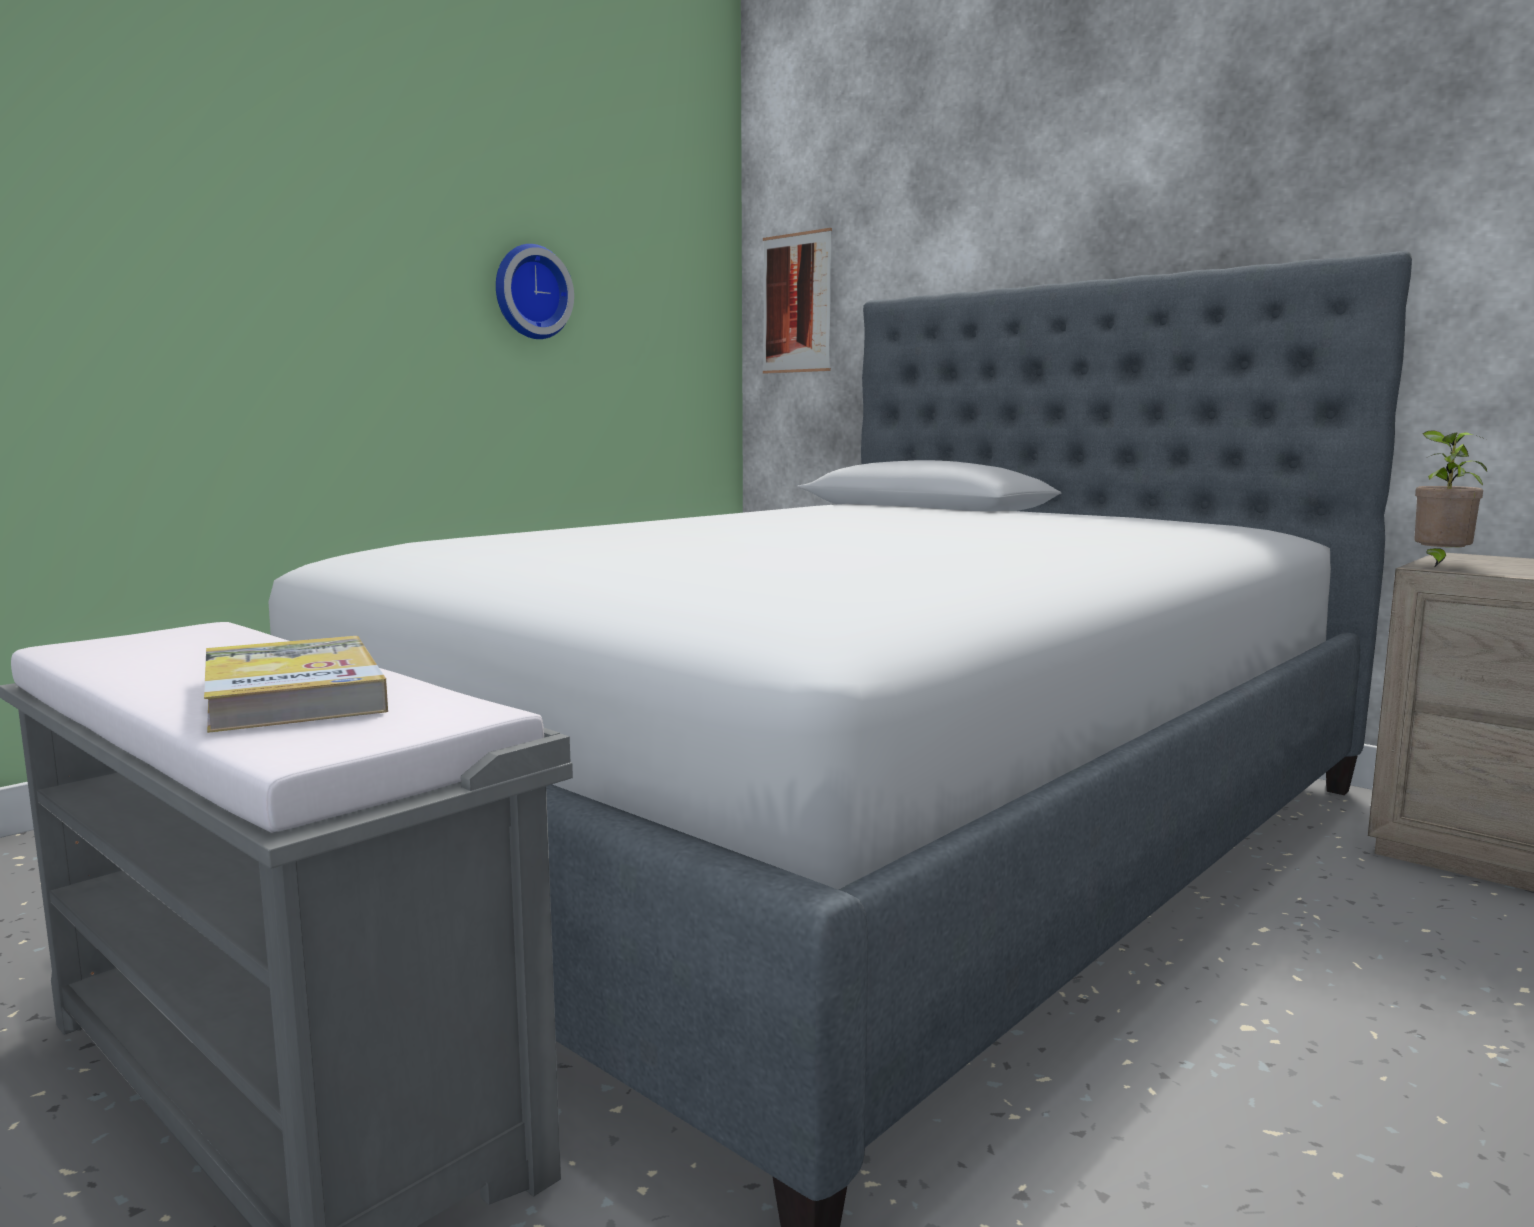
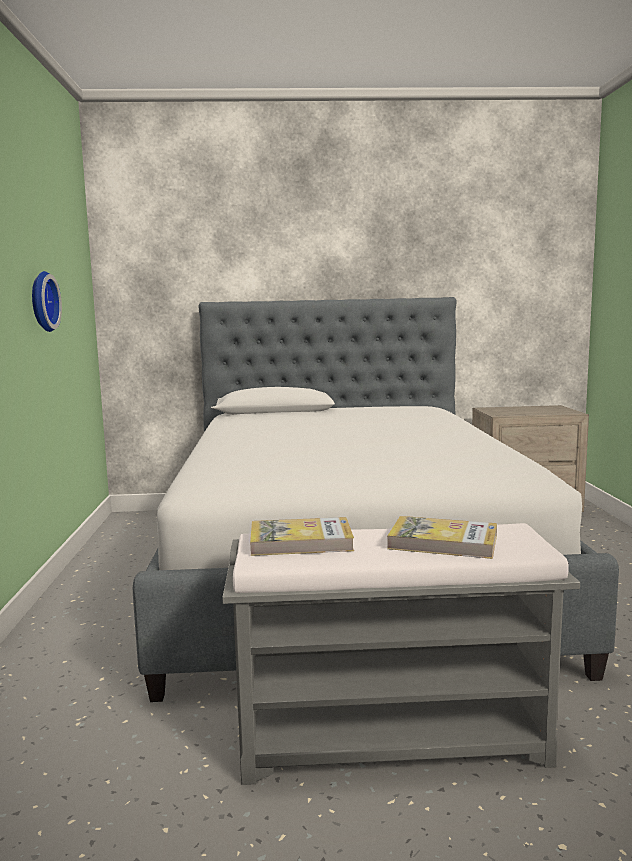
camera: 45 degrees left, 0 degrees up
(202, 642) = (301, 542): none -> book
(797, 303) = (140, 299): picture -> none
(1439, 564) = (495, 413): potted plant -> none

